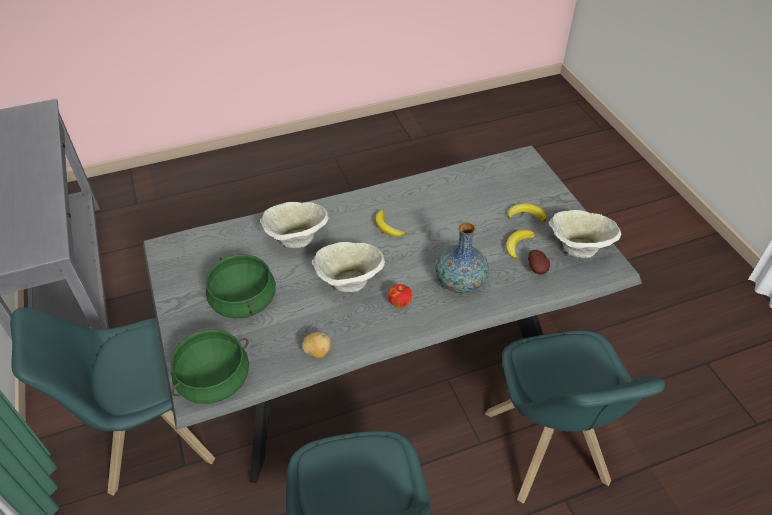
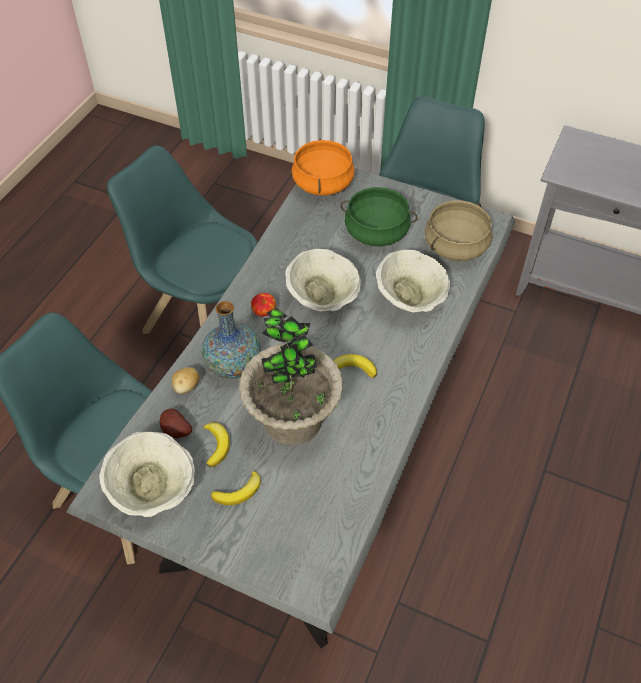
camera: 135 degrees right, 5 degrees up
(213, 249) = (455, 245): none -> beige cooking pot
(214, 380) = (322, 183): green cooking pot -> orange cooking pot
(317, 352) = (280, 239): potato -> potato (186, 387)
(457, 226) = (292, 421): none -> potted plant

